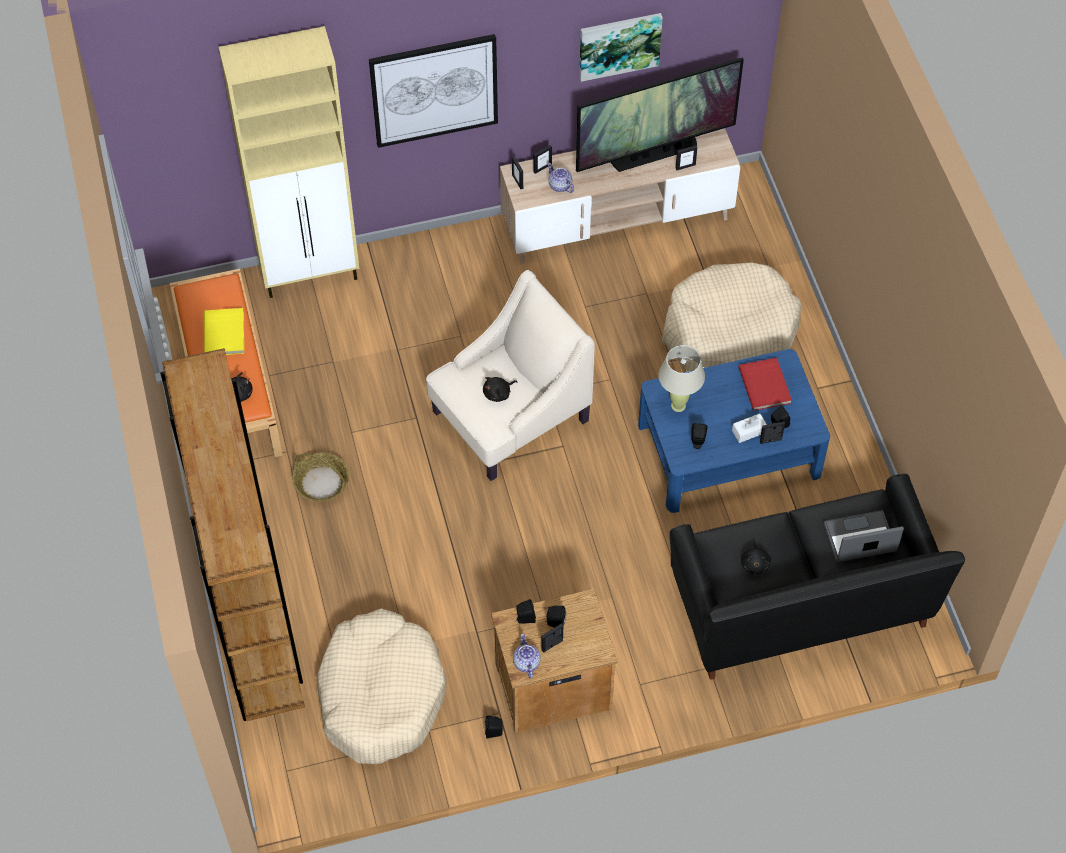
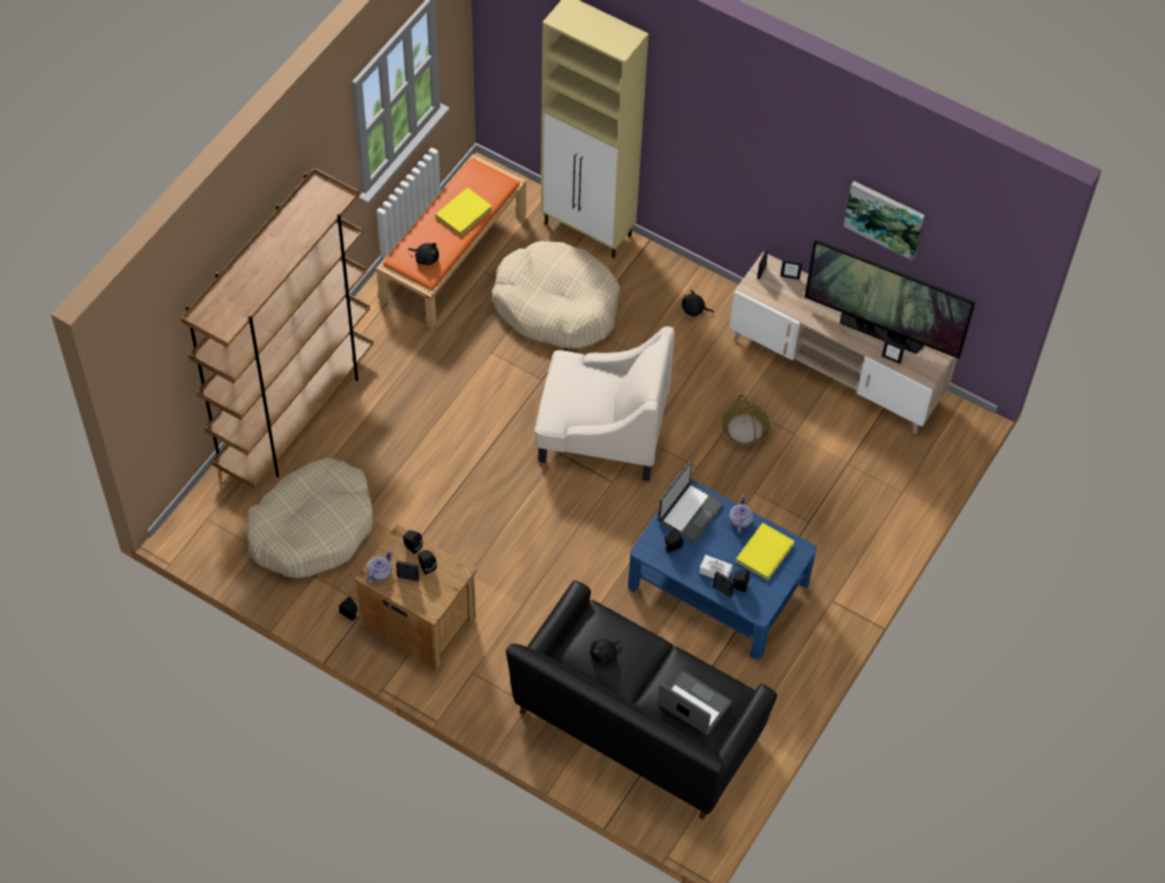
camera: 45 degrees right, 0 degrees up
(322, 482) = (435, 367): basket -> basket (745, 429)
(434, 90) = (726, 148): picture -> none
(498, 393) = (584, 400): black plush toy -> black plush toy (694, 310)
(559, 185) = (786, 298): teapot -> teapot (739, 520)
(678, 405) = (689, 512): beige table lamp -> laptop
(728, 331) = (819, 508): beige dog bed -> beige dog bed (556, 305)
(765, 385) = (765, 553): red book -> yellow book

